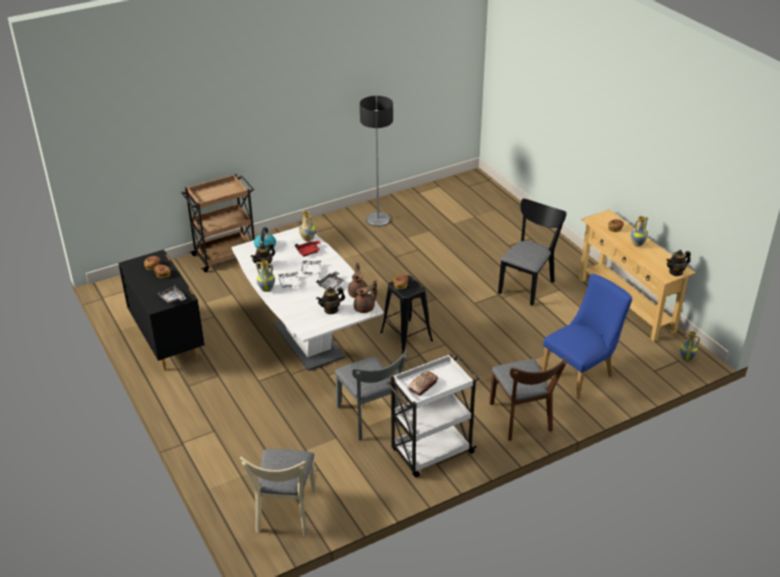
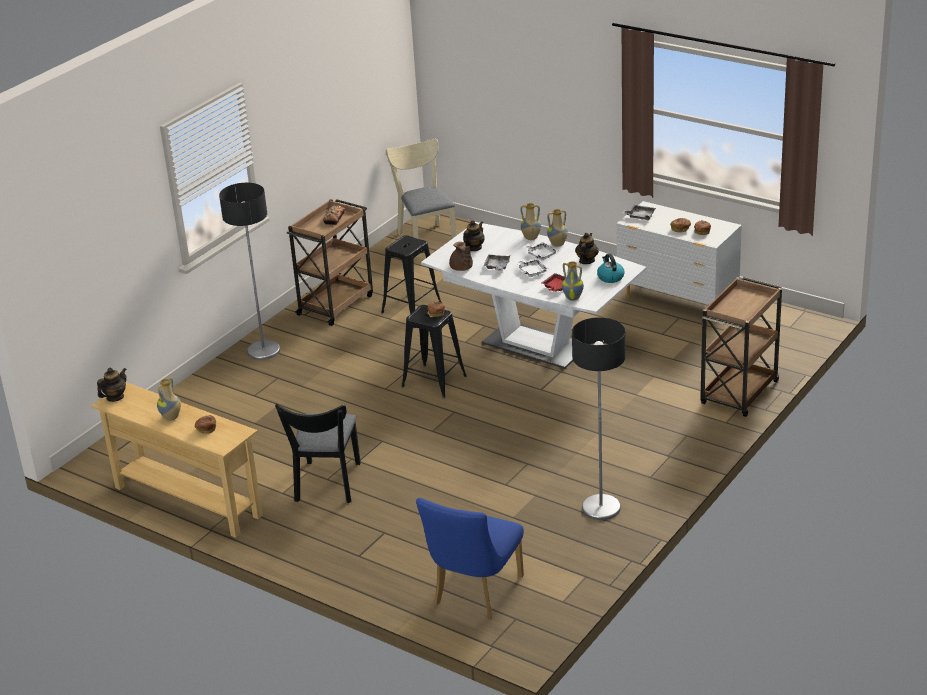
camera: 155 degrees right, 5 degrees down
(167, 340) = (678, 301): black dresser -> white dresser
(365, 308) = (441, 259): brown teapot -> none
(370, 419) = (411, 308): grey chair -> black stool
(431, 452) = (336, 304): white cart -> brown cart
(522, 420) = (263, 350): brown chair -> floor lamp
(581, 374) = (219, 408): blue chair -> blue chair (474, 594)
(687, 358) = (99, 462): vase -> vase (531, 238)

